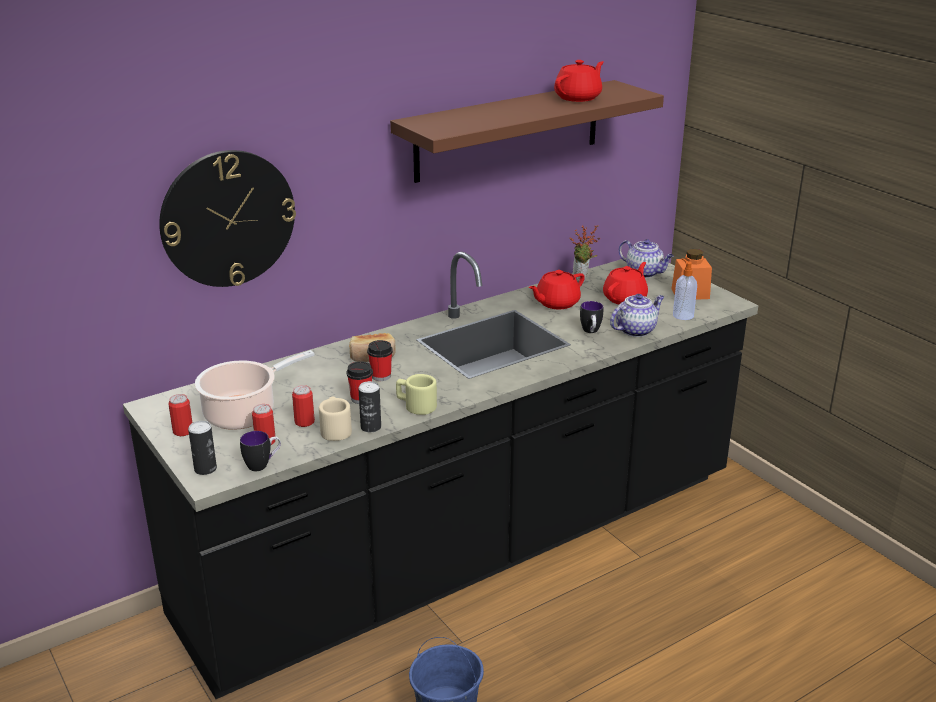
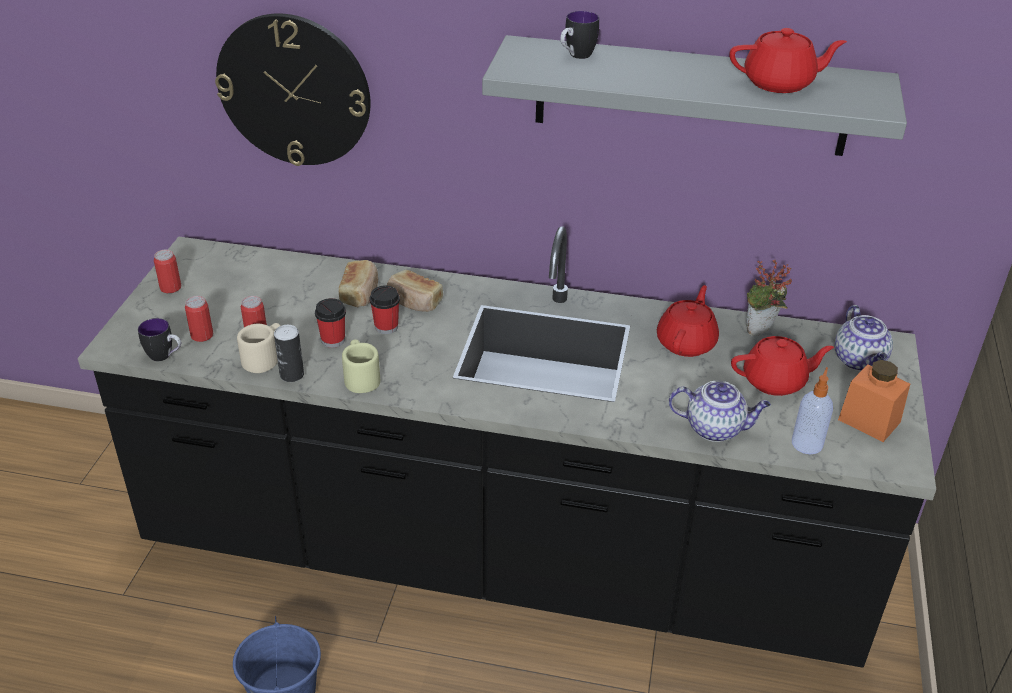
camera: 45 degrees right, 10 degrees up
(205, 469) = (128, 333): can -> none
(244, 413) = (233, 298): cooking pot -> none
(329, 369) = (360, 293): none -> bread
(508, 130) = (691, 96): brown shelf -> grey shelf
(556, 303) = (686, 342): red teapot -> red teapot turned 105 degrees clockwise
(591, 332) = (662, 400): mug -> mug (576, 56)

